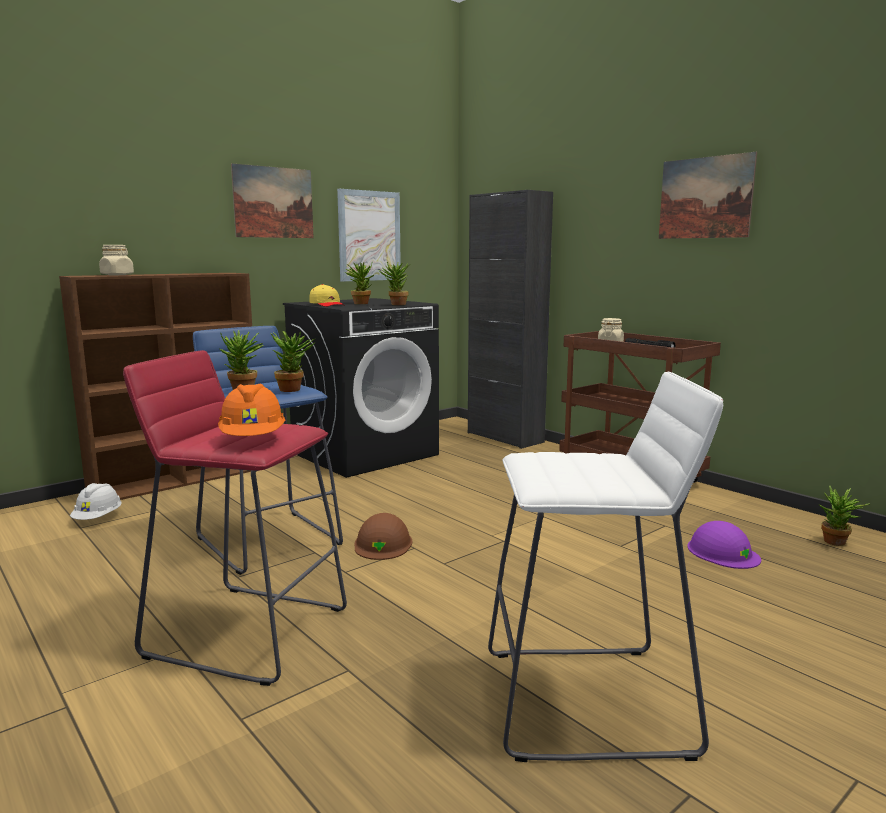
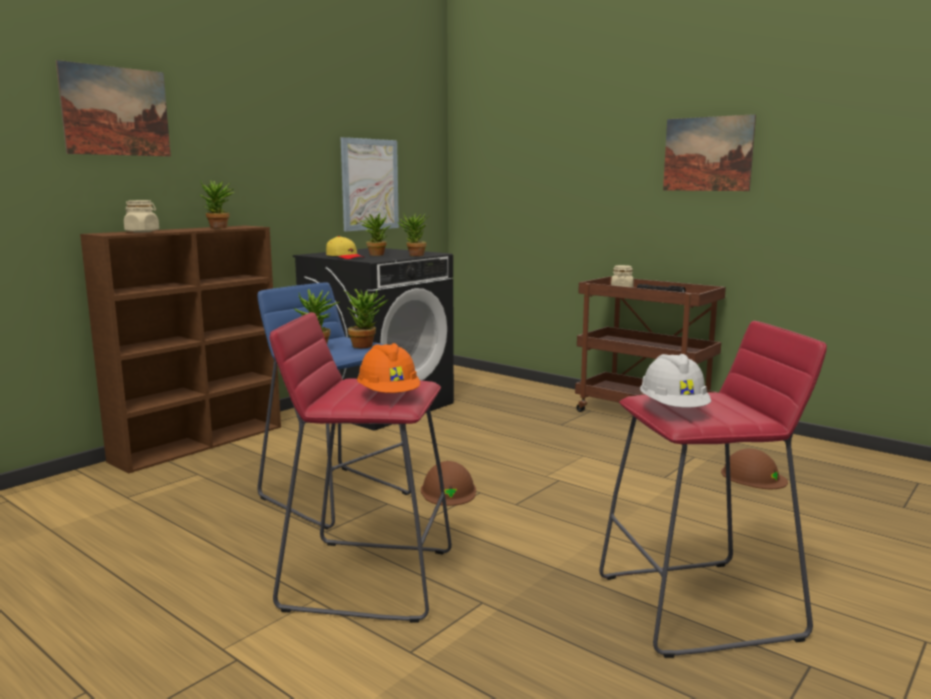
camera: 10 degrees left, 0 degrees up
(98, 518) = (140, 487): white hard hat -> white hard hat (673, 409)
(273, 202) = (282, 152): picture -> picture (116, 111)
(505, 437) = (508, 383): black cabinet -> none
(588, 702) = (700, 607): white stool -> red stool
(722, 552) = (753, 476): purple hard hat -> brown hard hat
(837, 543) = (842, 462): potted plant -> potted plant (219, 228)

